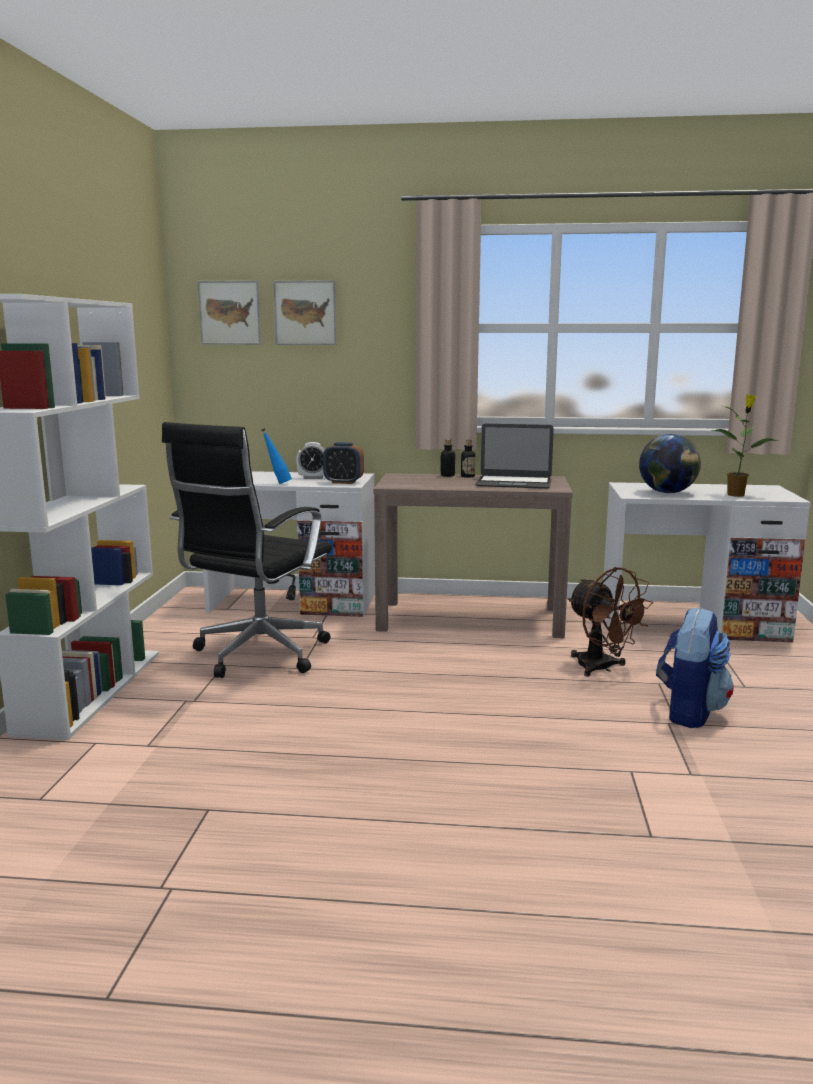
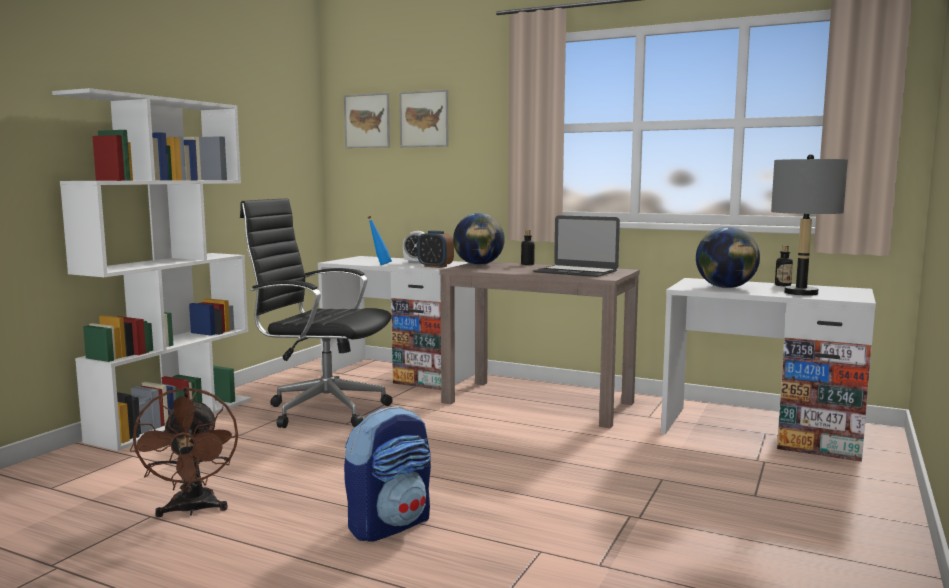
camera: 20 degrees right, 5 degrees down
(257, 656) = (322, 410): black office chair -> black office chair turned 60 degrees clockwise
(400, 479) = (478, 265): none -> globe
(467, 476) = (544, 266): bottle -> bottle (782, 285)
(602, 668) = (617, 458): brown fan -> brown fan (192, 510)
(689, 712) = (664, 509): backpack -> backpack (390, 524)
(736, 495) = (800, 293): potted plant -> grey table lamp

